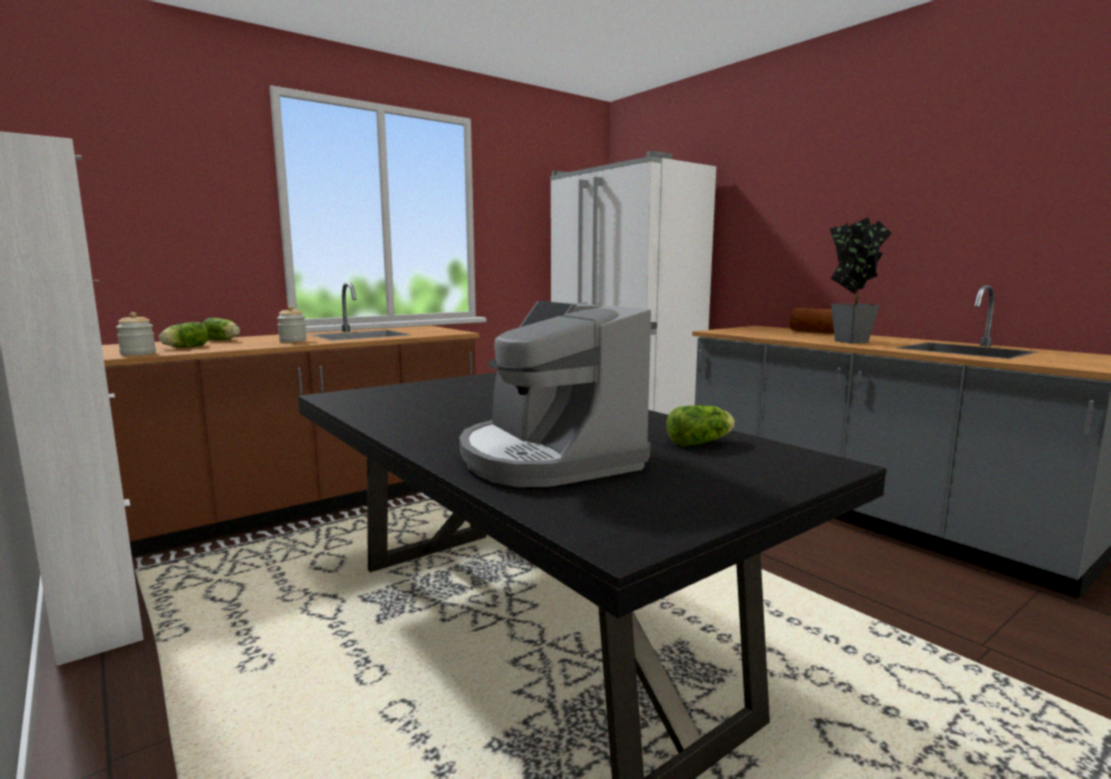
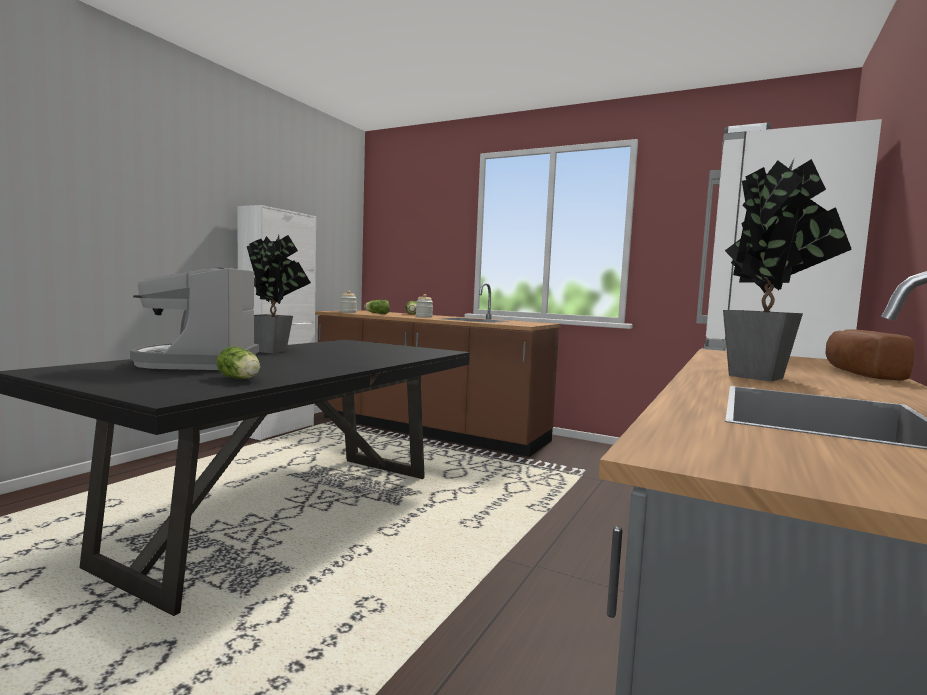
camera: 65 degrees right, 5 degrees down
(428, 425) = (276, 351): none -> potted plant
(547, 458) = (198, 362): coffee machine -> coffee machine turned 45 degrees counterclockwise

